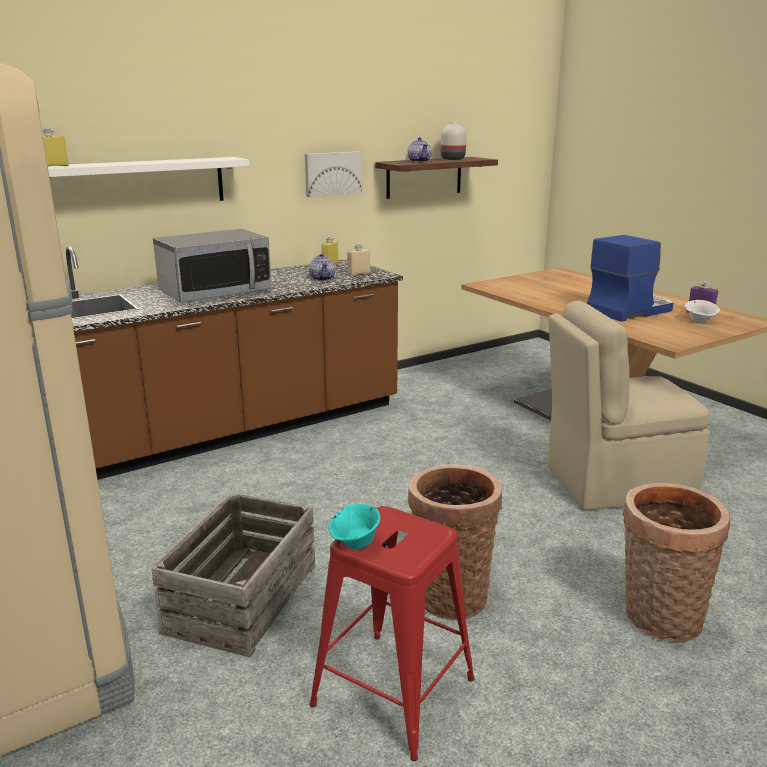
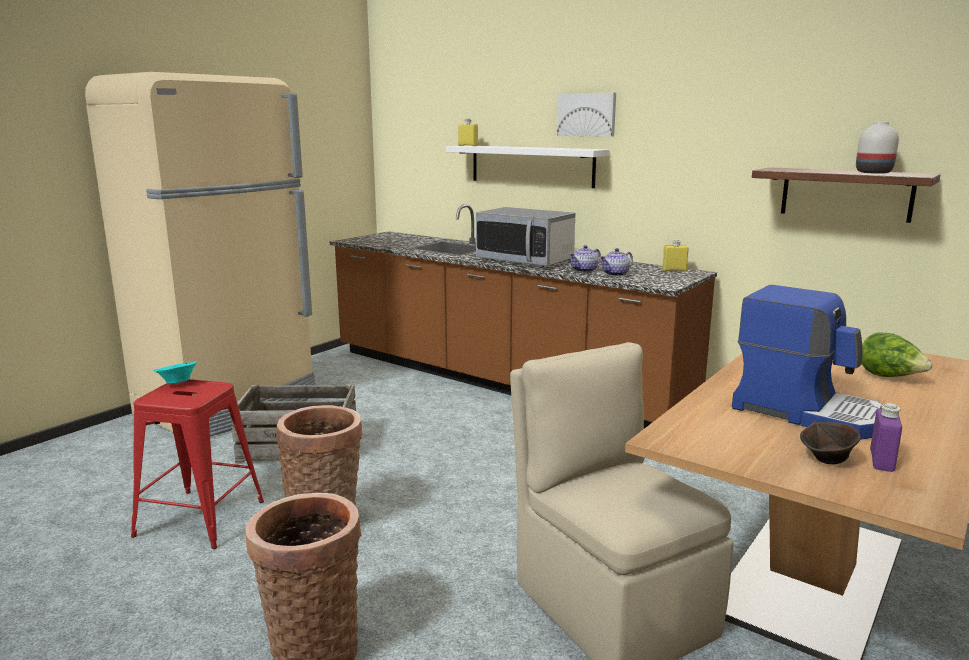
camera: 70 degrees right, 5 degrees down
(332, 173) = (710, 175): picture -> picture (587, 114)
(358, 274) = (655, 280): beige bottle -> none
(419, 161) = (807, 170): teapot -> teapot (585, 270)
(575, 286) = (889, 377): none -> lettuce
(700, 321) = (827, 460): white bowl -> brown bowl

